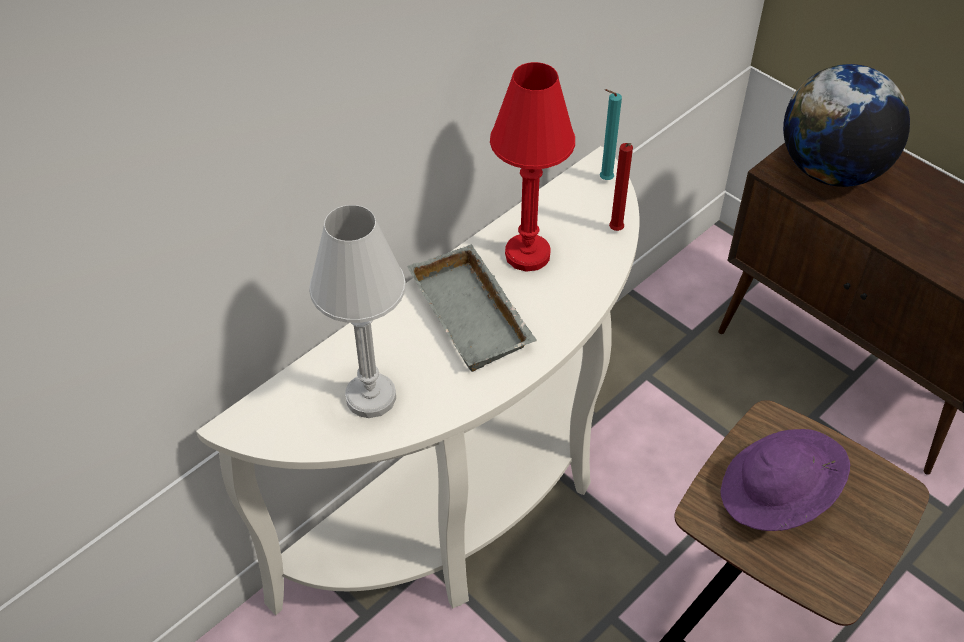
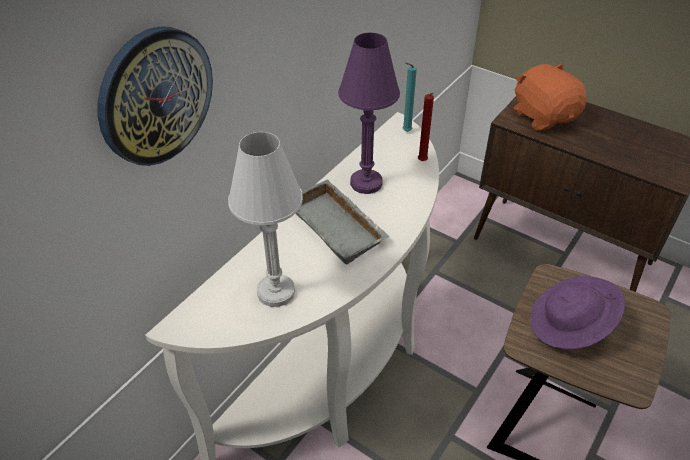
camera: 10 degrees left, 5 degrees down
(228, 148) = (155, 96): none -> wall clock
(527, 255) = (366, 183): red table lamp -> purple table lamp
(831, 171) = (543, 116): globe -> orange plush toy

